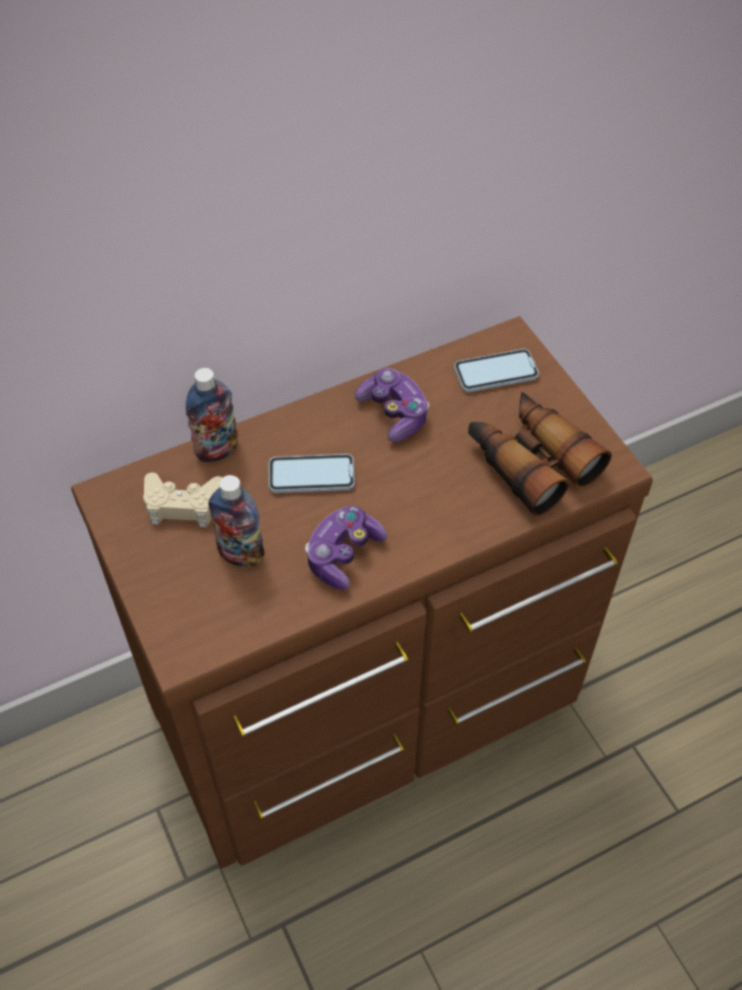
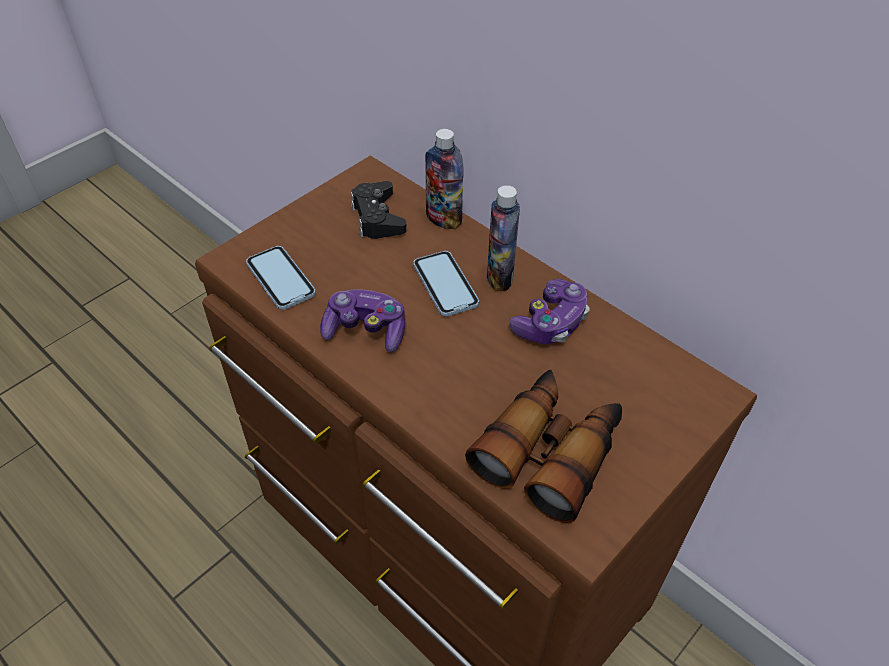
camera: 70 degrees right, 5 degrees down
(183, 505) = (377, 217): beige game controller -> black game controller
(241, 554) = (341, 265): bottle -> bottle (499, 277)
(496, 372) = (656, 391): phone -> phone (281, 279)

